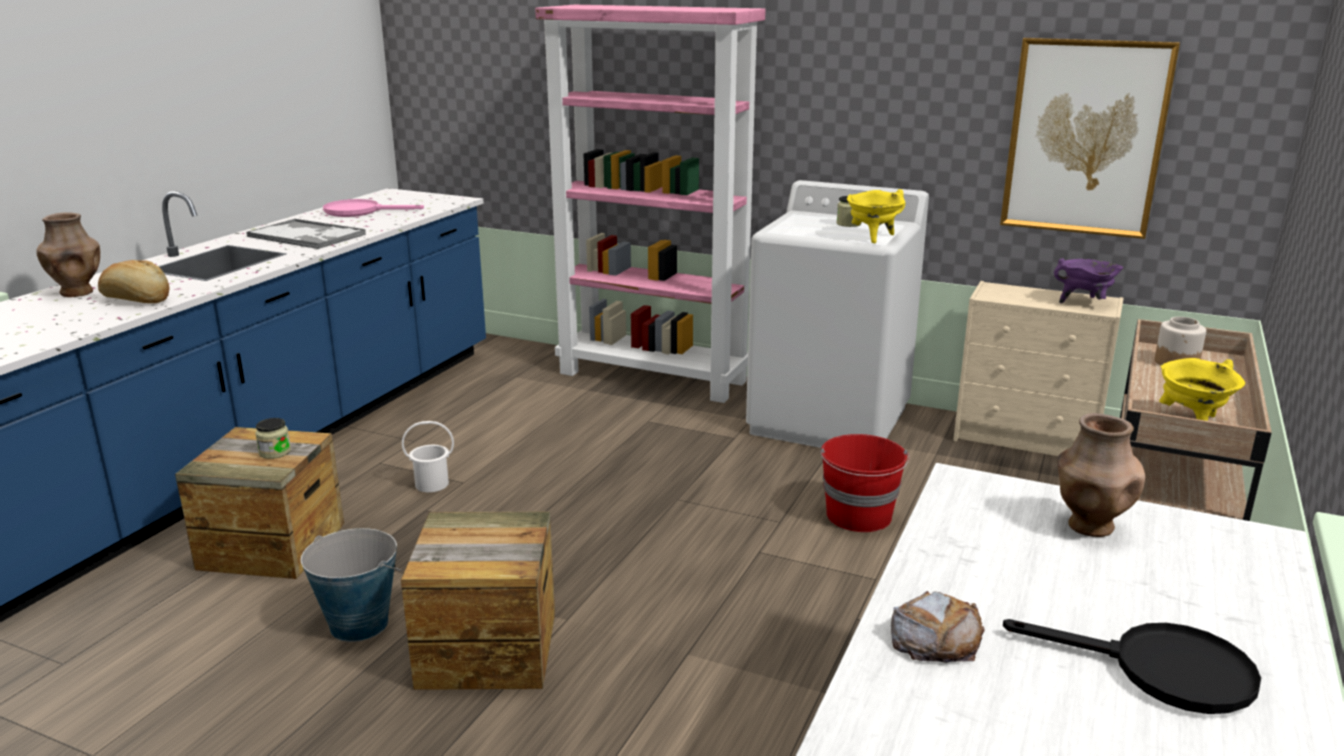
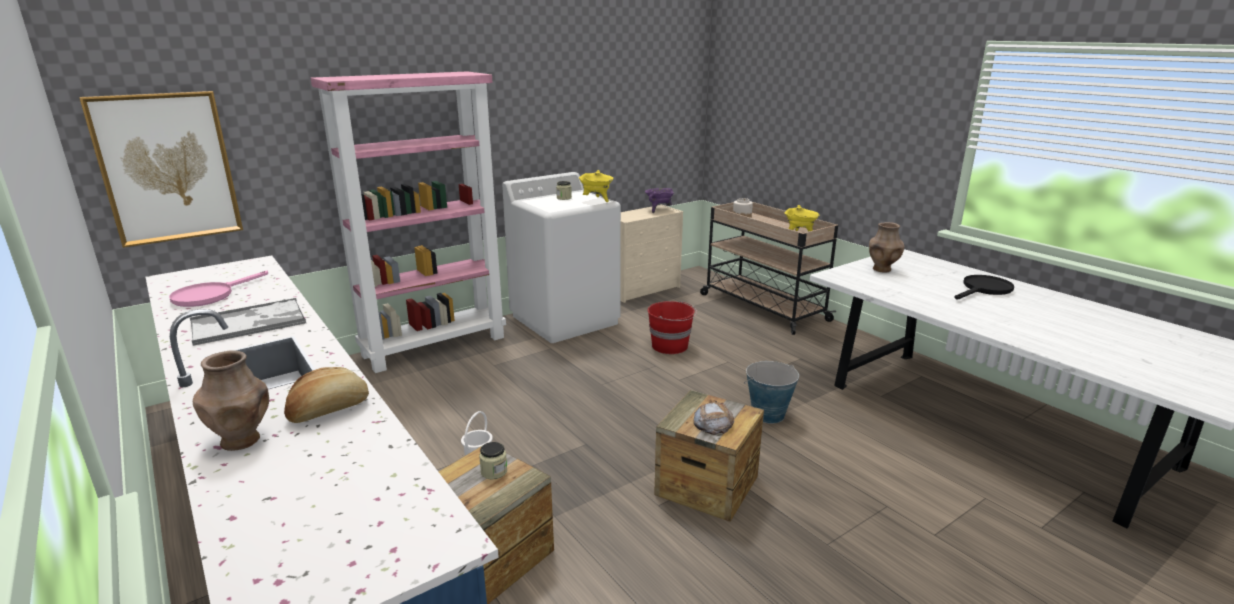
camera: 60 degrees left, 0 degrees up
(359, 624) = (640, 530): bucket -> bucket (768, 414)
(935, 638) = (955, 311): bread -> bread (713, 423)
(1085, 138) = (635, 128): picture -> picture (167, 168)

